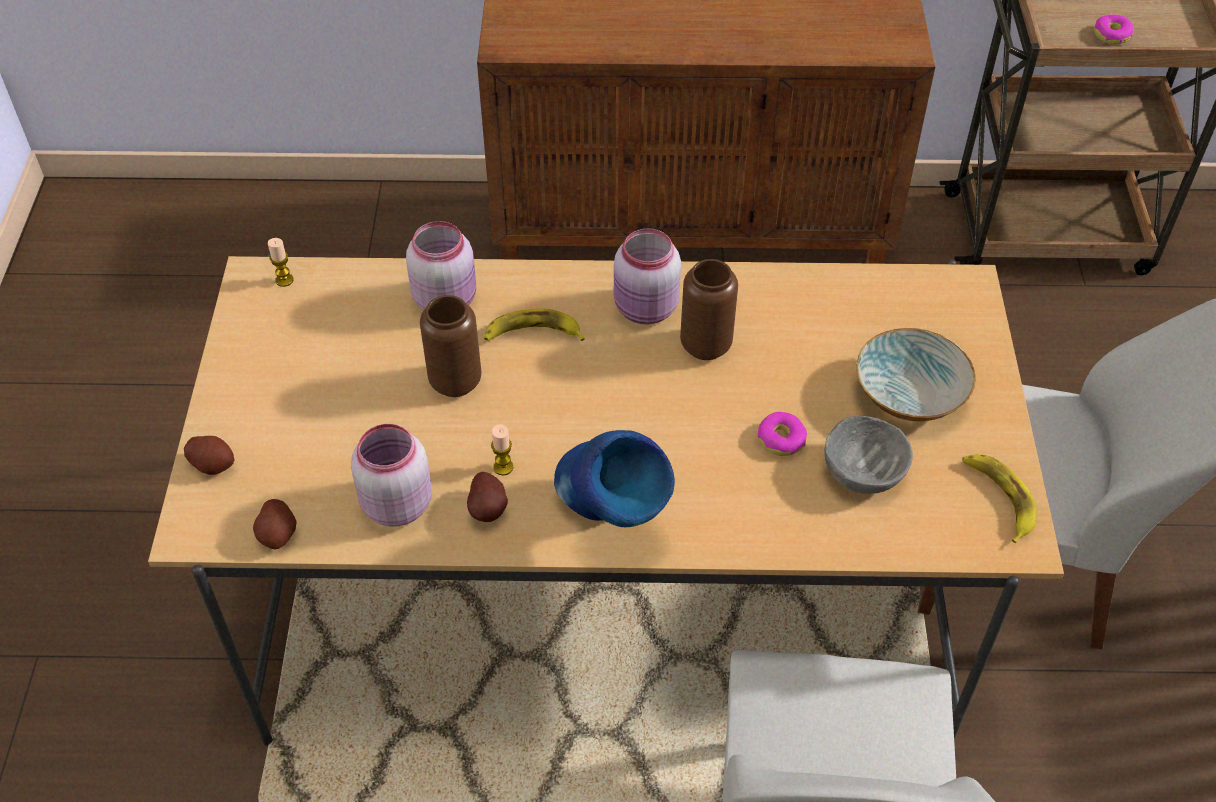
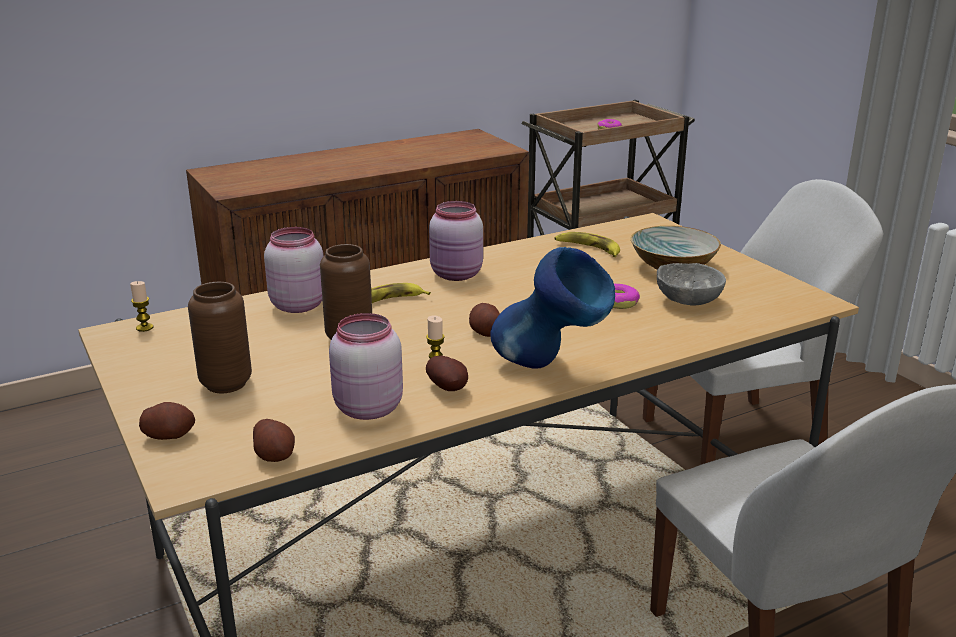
camera: 30 degrees left, 25 degrees down
(594, 431) = (485, 332): none -> potato
(705, 346) = (517, 279): brown vase -> brown vase (226, 384)
(999, 498) = (780, 289): banana -> banana (588, 249)

